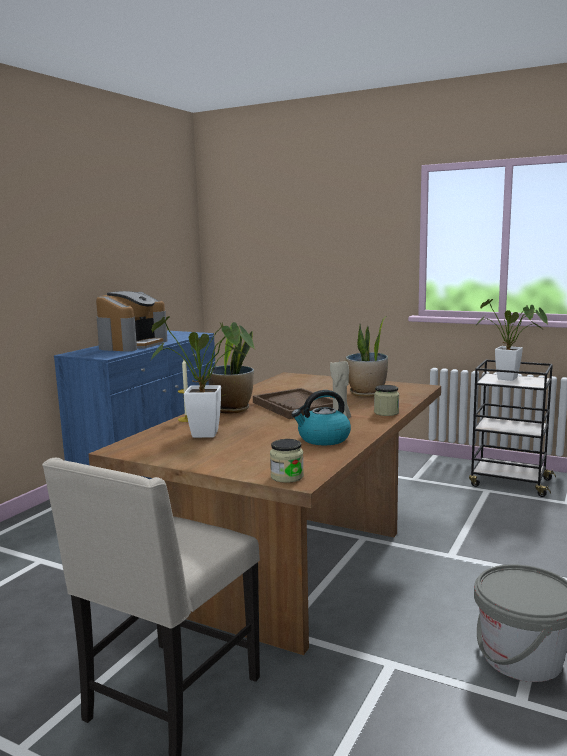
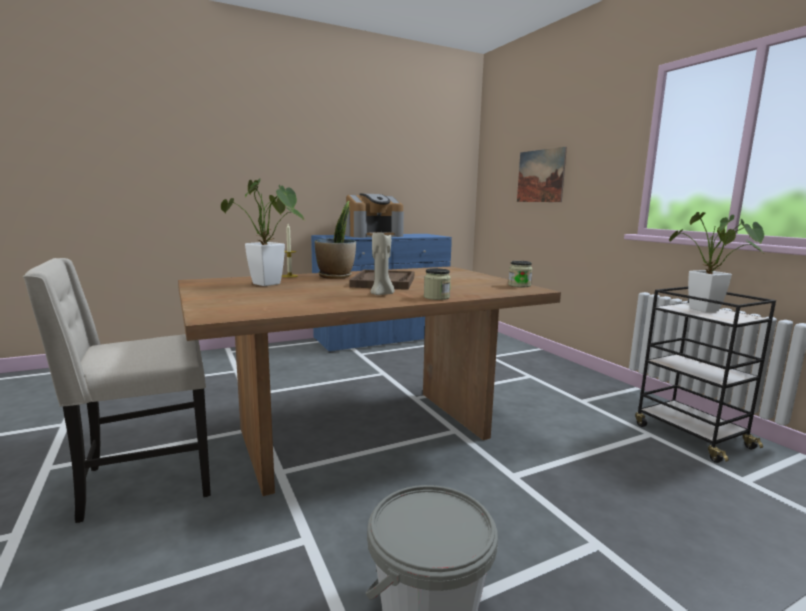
camera: 35 degrees right, 0 degrees up
(287, 477) = (212, 313): jar -> jar (519, 285)
(297, 258) = (540, 176): none -> picture
(323, 439) = (323, 301): kettle -> none
(367, 393) = (468, 285): potted plant -> none

